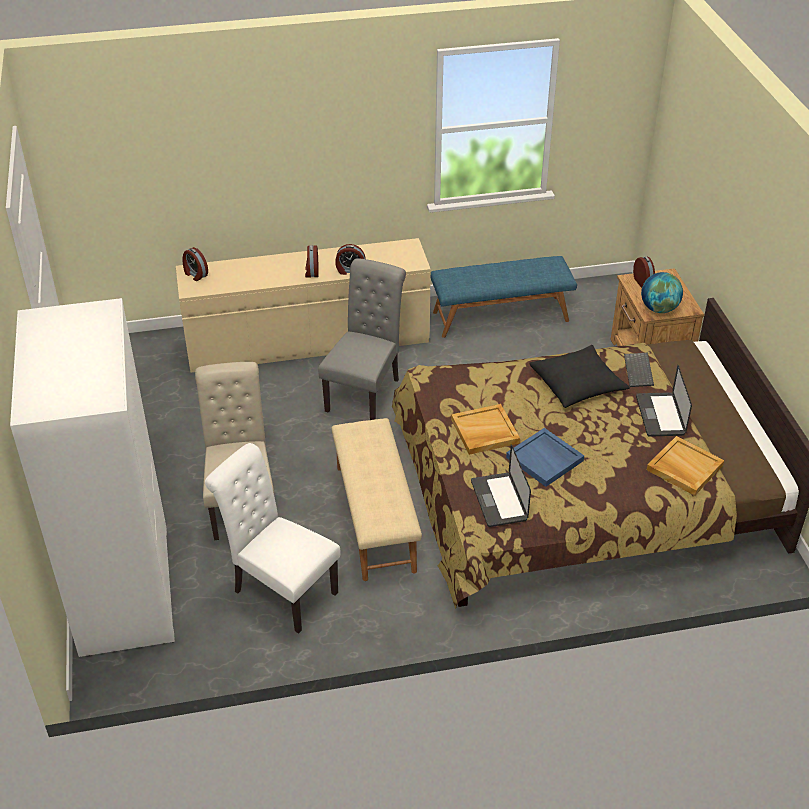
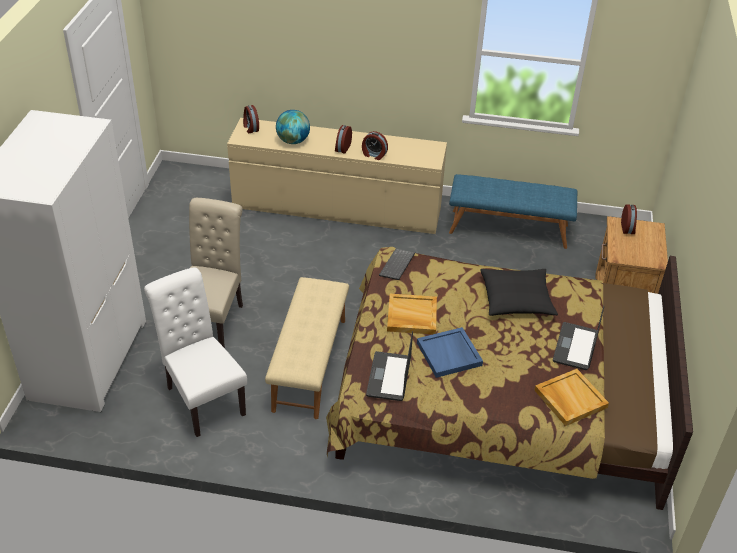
camera: 20 degrees right, 0 degrees up
(365, 392) = (360, 260): grey chair -> none
(639, 371) = (579, 303): keyboard -> keyboard (397, 266)
(659, 309) = (628, 254): globe -> globe (293, 141)

